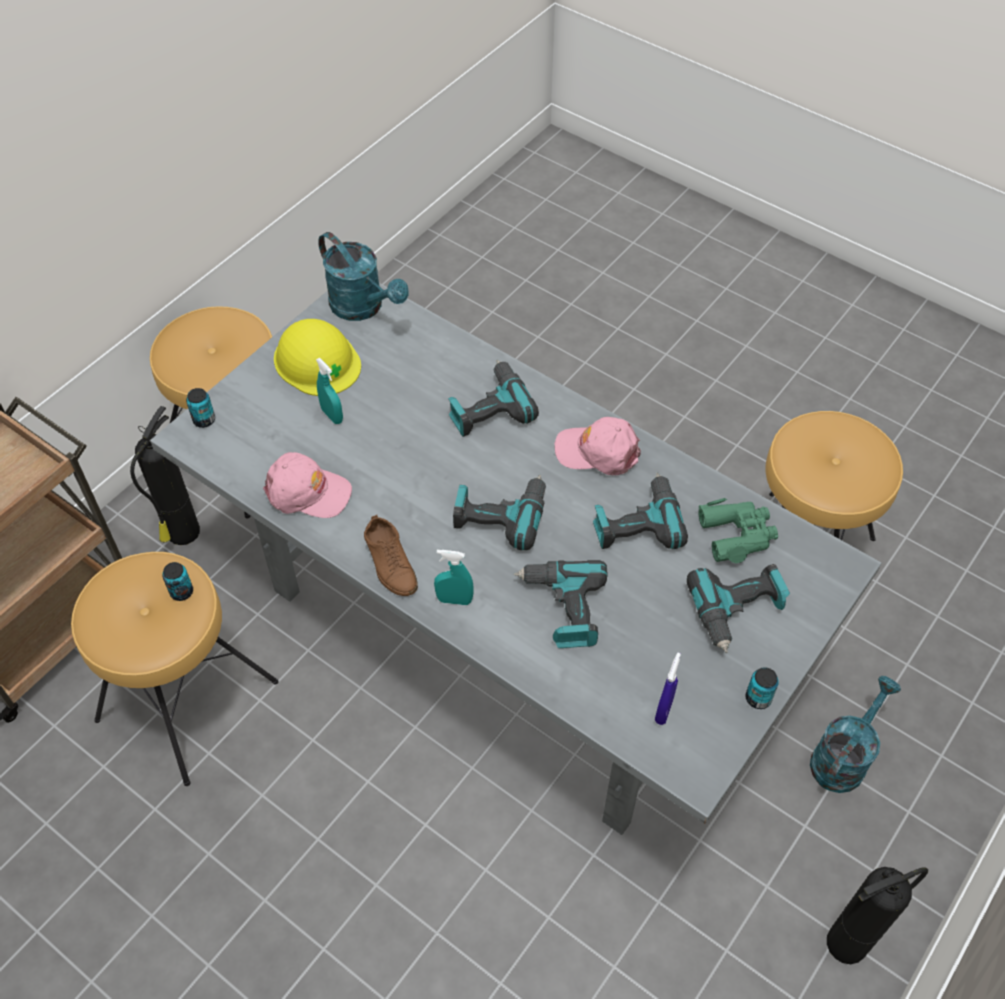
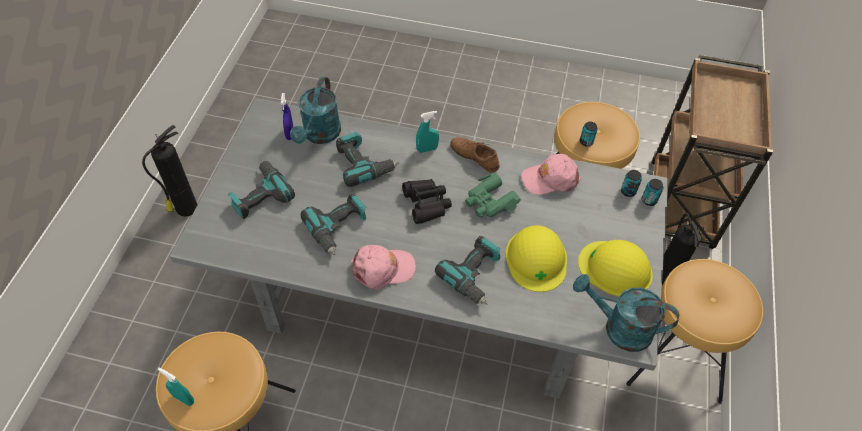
camera: 155 degrees right, 0 degrees up
(332, 415) = (573, 232): turquoise spray bottle -> turquoise spray bottle (184, 399)
(401, 401) = (536, 259): none -> yellow hard hat
(500, 515) = (426, 204): power drill -> black binoculars
(737, 534) = (270, 242): green binoculars -> green binoculars (489, 202)
(758, 698) = (239, 154): can -> can (628, 191)
(843, 756) = (195, 298): turquoise watering can -> turquoise watering can (319, 135)

